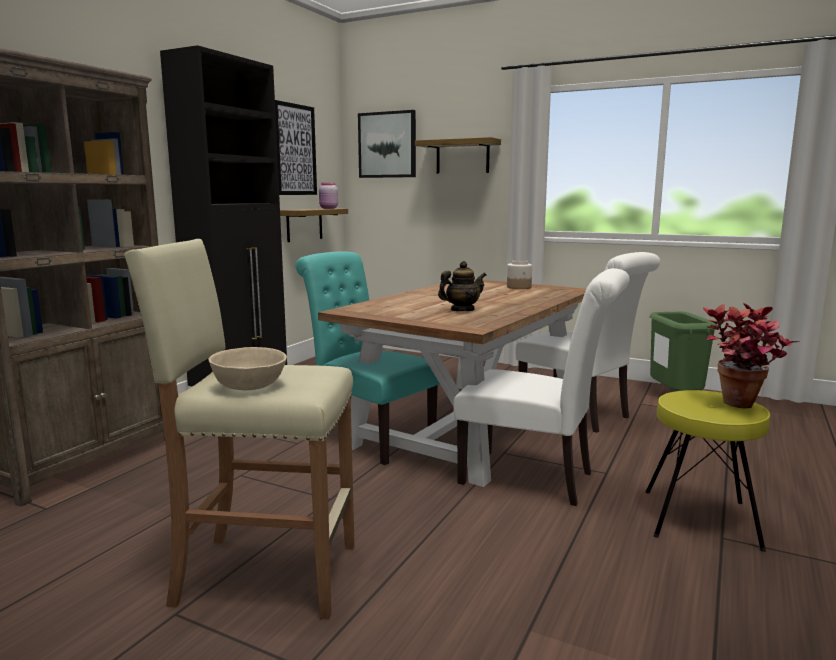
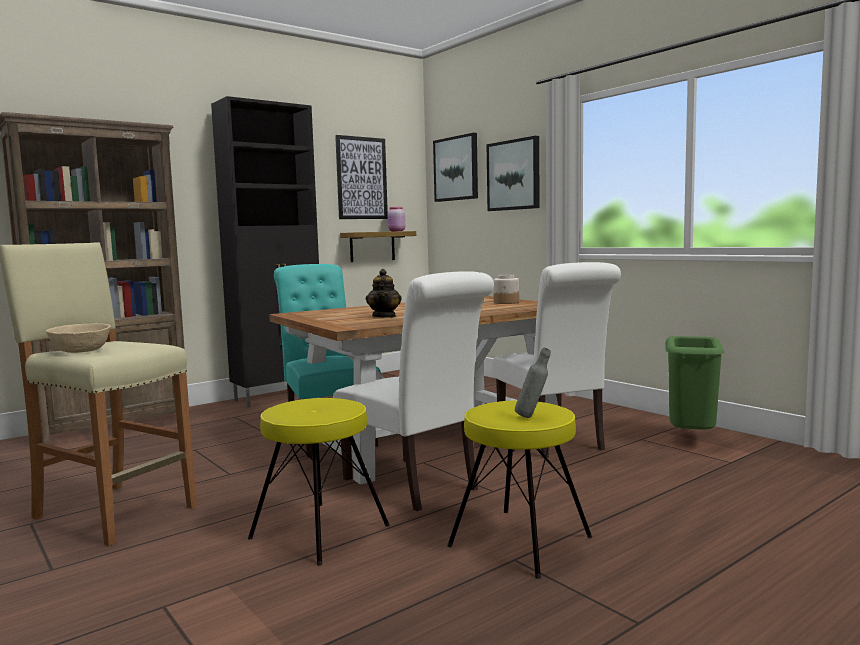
camera: 25 degrees right, 5 degrees down
(462, 157) = (514, 175): shelf -> picture
(462, 310) = (384, 316): teapot -> teapot turned 90 degrees clockwise
(526, 547) = (320, 531): none -> yellow stool
(739, 408) = (532, 417): potted plant -> grey bottle

